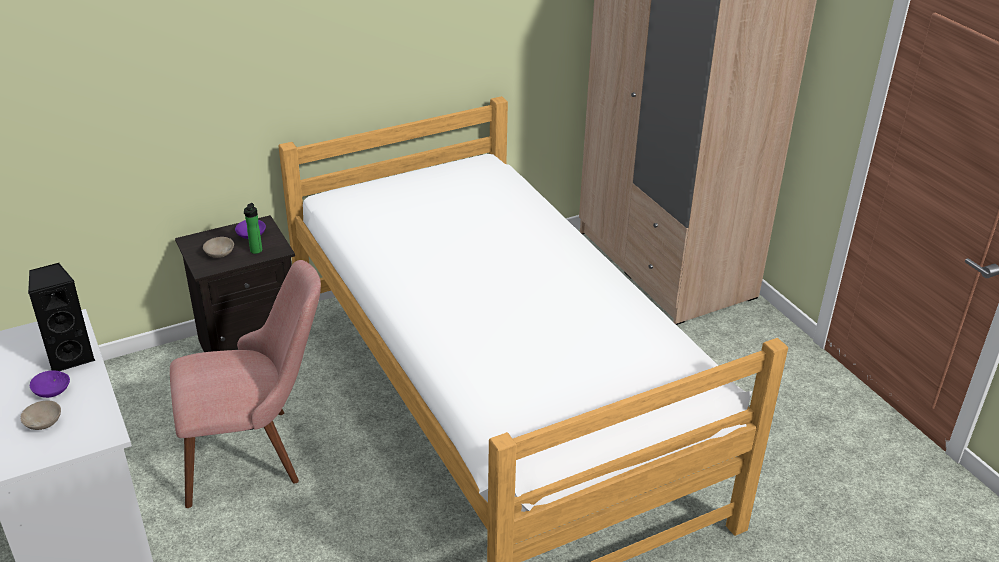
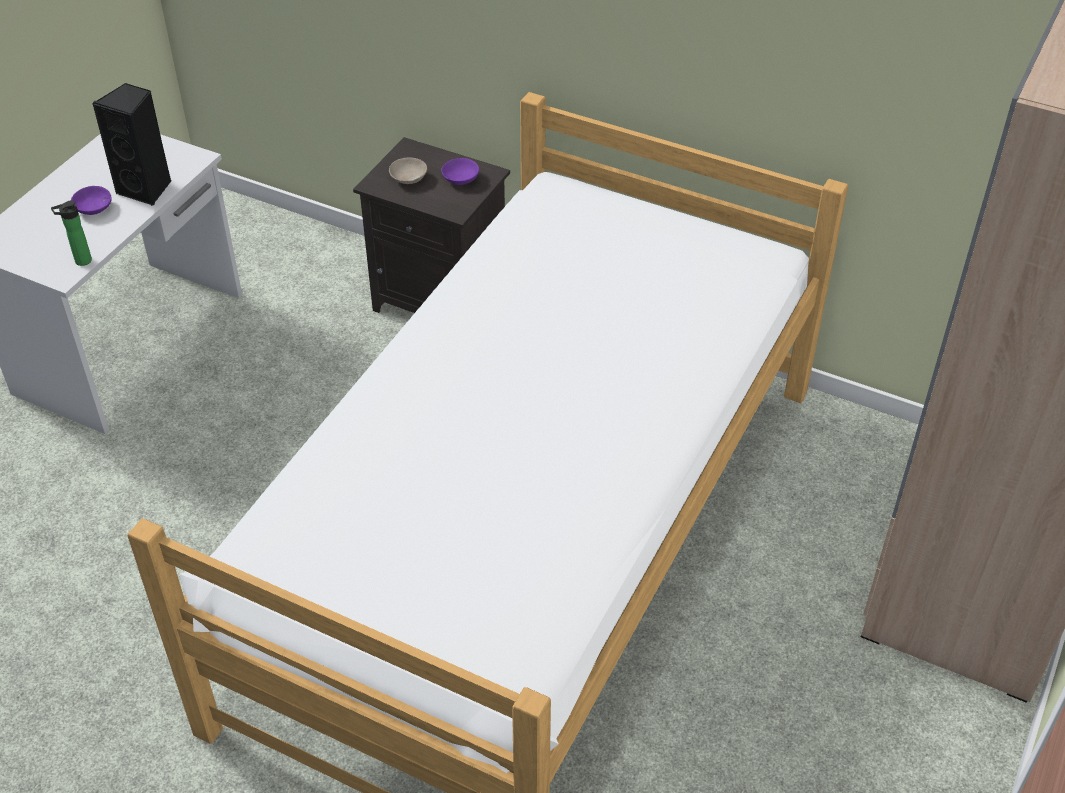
camera: 55 degrees right, 10 degrees up
(44, 422) = (51, 231): beige bowl -> none
(255, 251) = (436, 198): bottle -> bottle (80, 261)
(256, 451) = (302, 400): pink chair -> none

